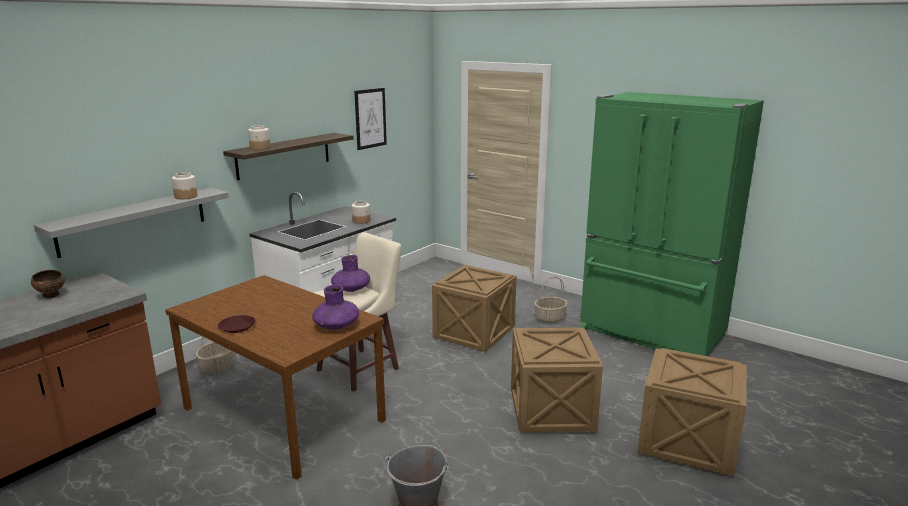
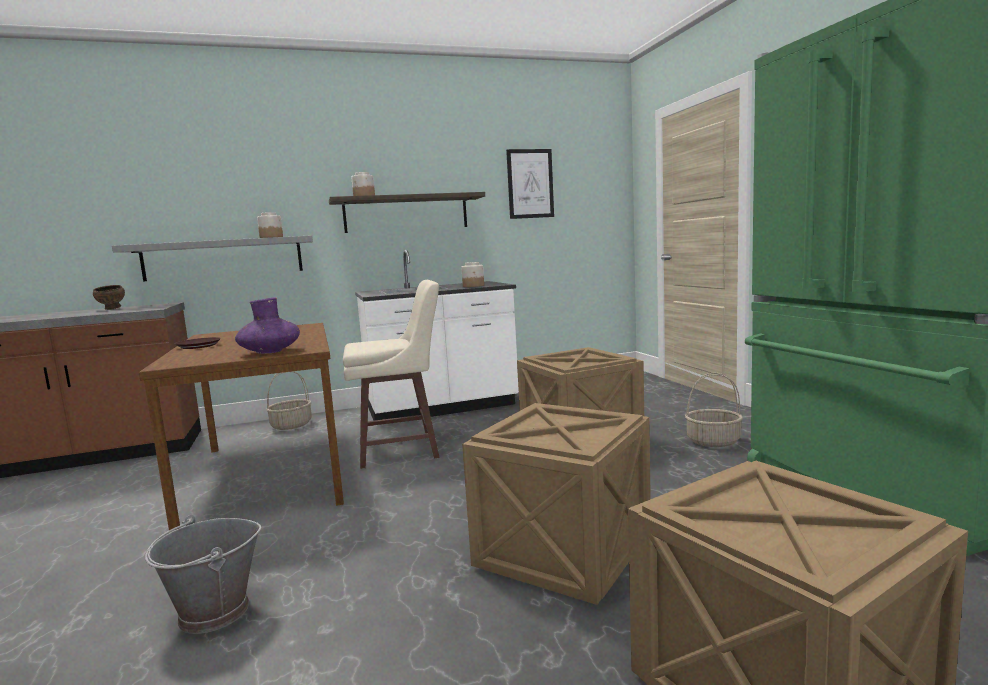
camera: 35 degrees right, 10 degrees down
(351, 289) = (386, 341): purple vase -> none

